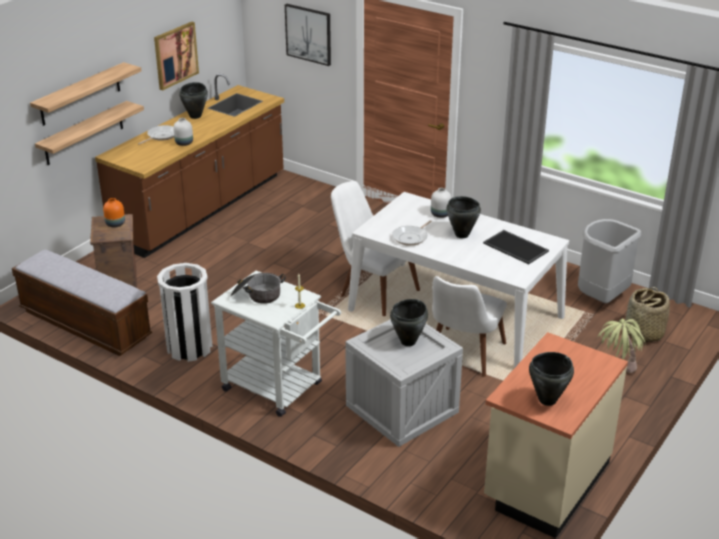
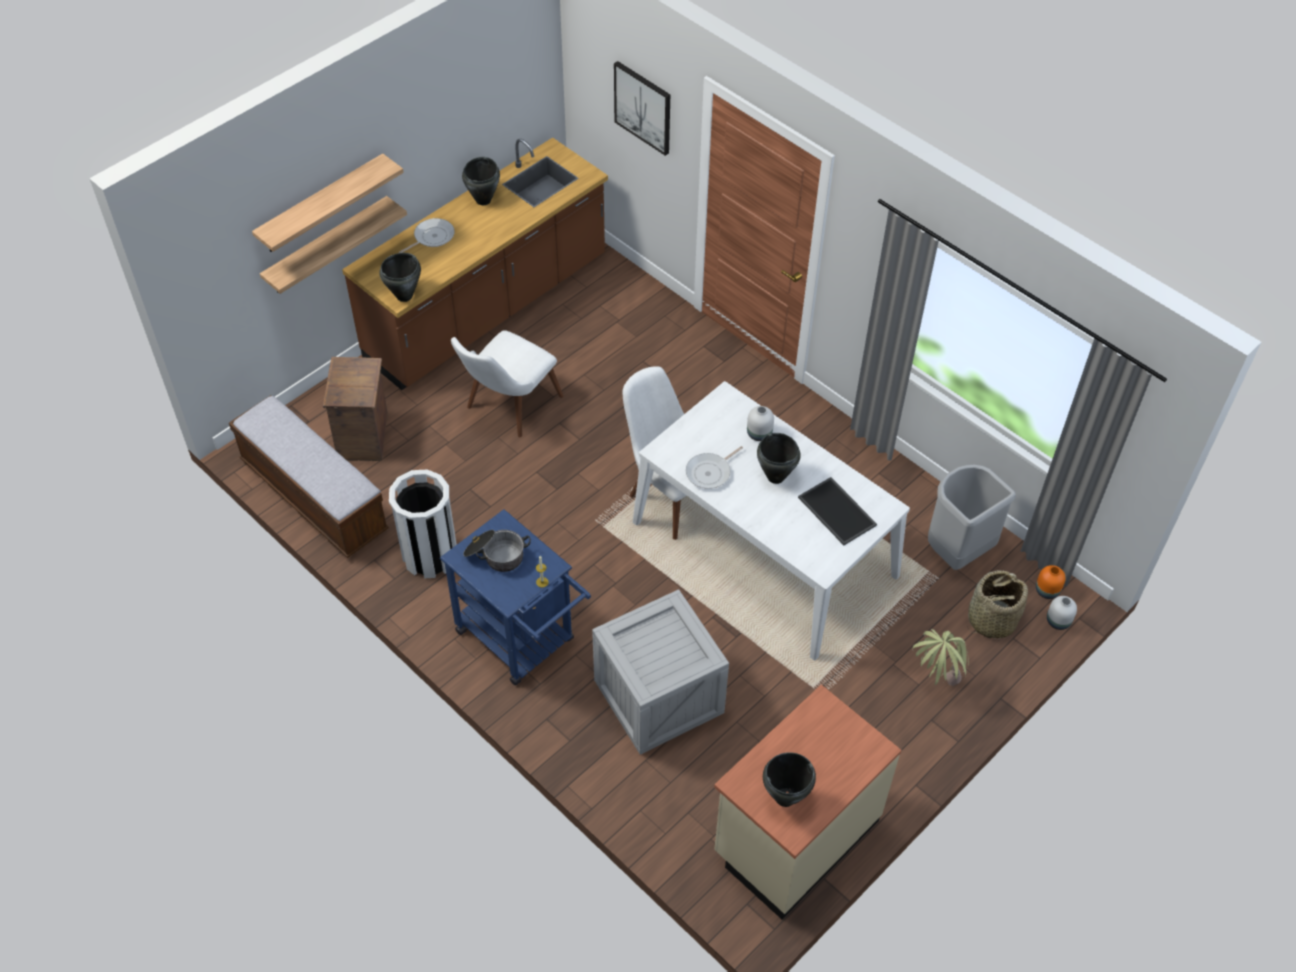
camera: 10 degrees right, 20 degrees up
(115, 224) = (358, 376): orange vase -> orange vase (1047, 591)
(175, 55) = (459, 125): picture -> none
(184, 143) = (459, 256): white vase -> white vase (1058, 622)
(279, 389) = (522, 641): white cart -> blue cart
(408, 342) = (668, 640): black cooking pot -> black cooking pot (405, 296)
(462, 358) = (752, 625): white chair -> white chair (507, 409)

